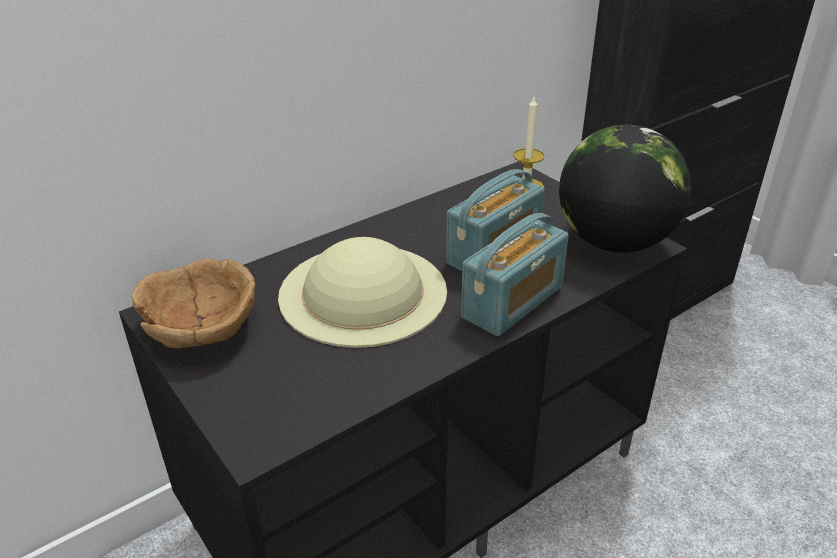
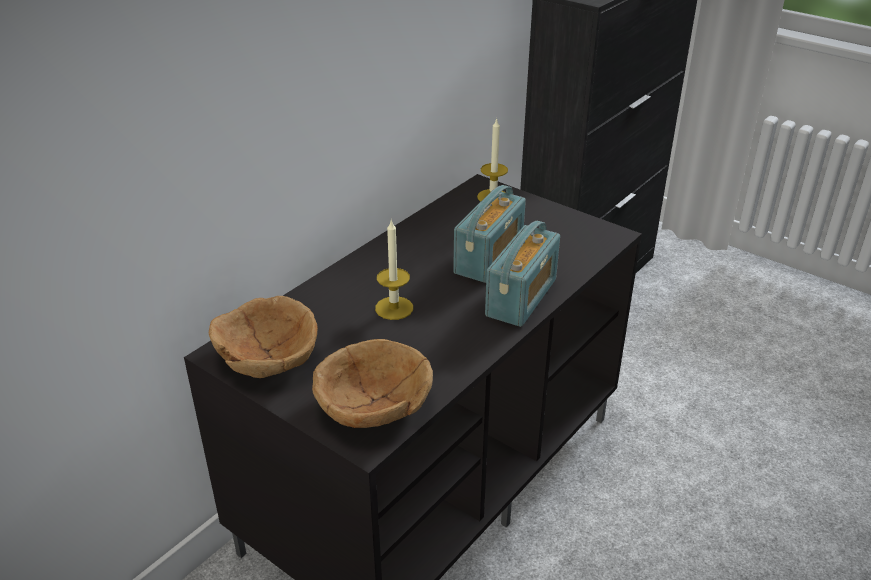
camera: 15 degrees left, 0 degrees up
(285, 403) = (373, 406): none -> brown bowl
(362, 292) = (394, 308): beige hat -> candle
(614, 242) = (583, 236): globe -> none

